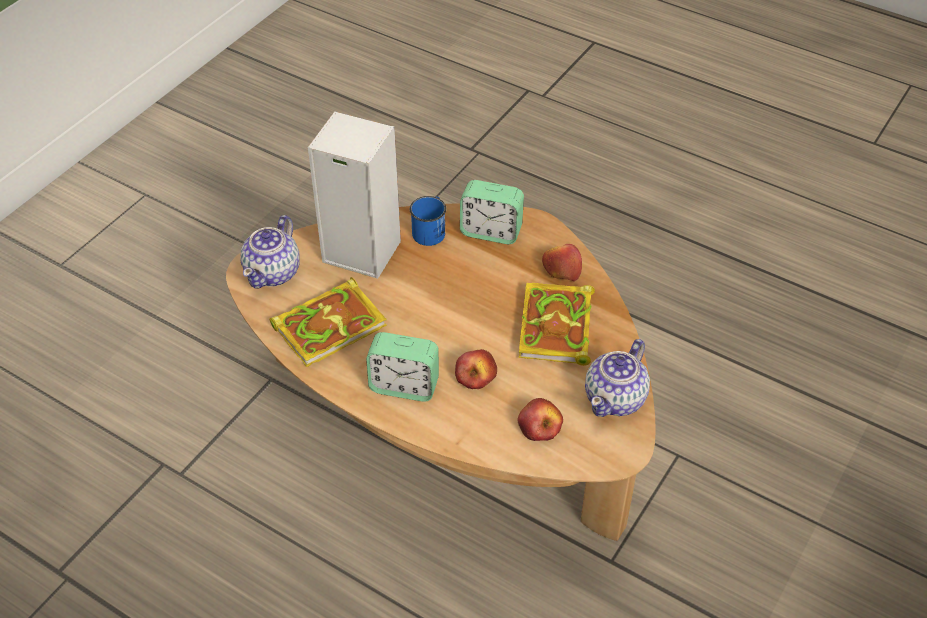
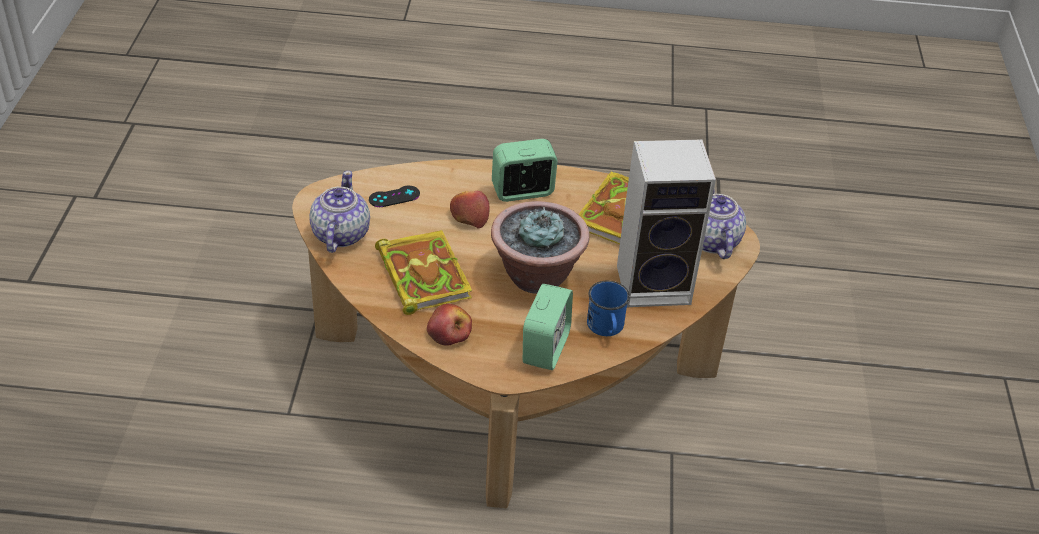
camera: 150 degrees right, 5 degrees down
(455, 293) = (536, 275): none -> potted plant
(491, 231) = (545, 348): alarm clock -> alarm clock turned 120 degrees clockwise
(539, 426) = (394, 197): apple -> black game controller

